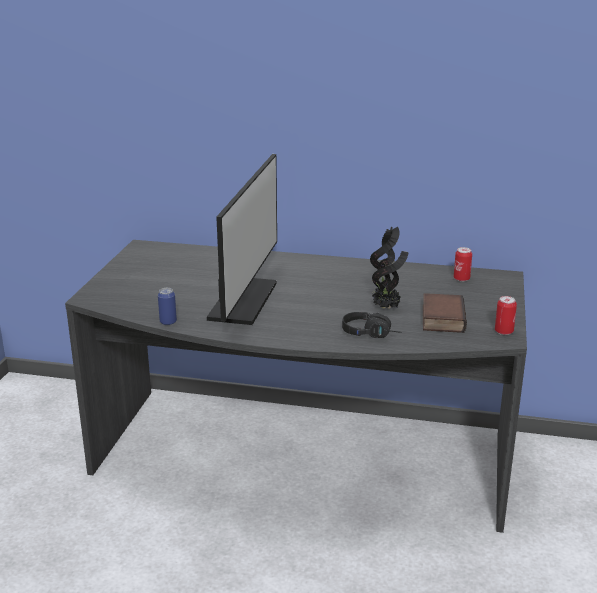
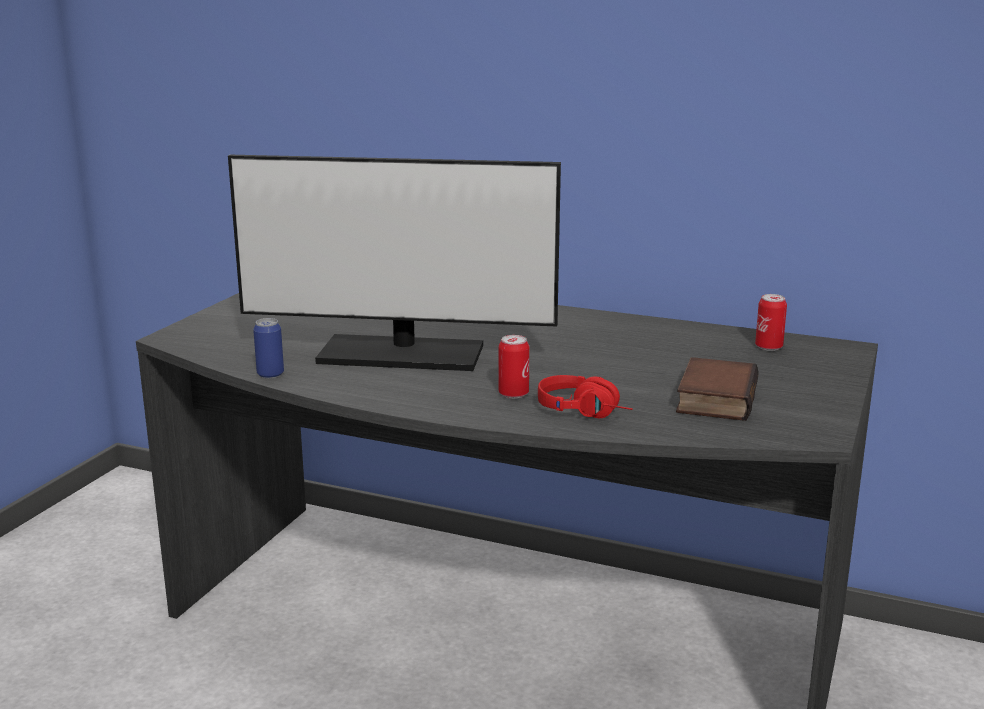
camera: 10 degrees right, 5 degrees down
(243, 301) = (401, 354): monitor -> monitor turned 75 degrees clockwise
(372, 334) = (587, 412): black headphones -> red headphones
(386, 308) = (627, 378): potted plant -> none
(503, 331) = (817, 424): can -> can (513, 394)

